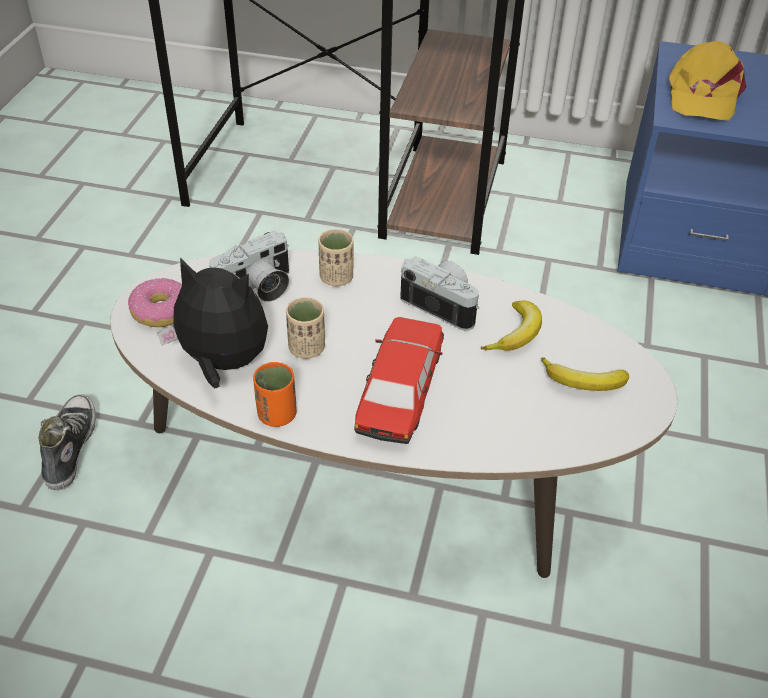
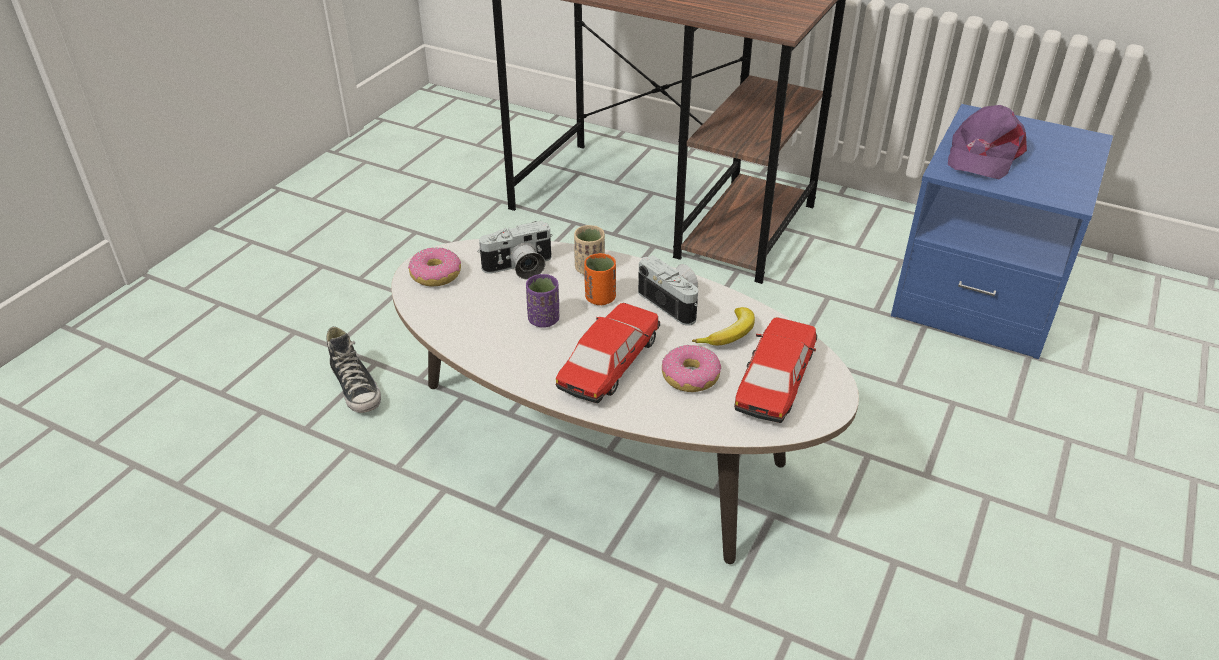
camera: 15 degrees right, 5 degrees down
(70, 447) = (356, 388): shoe -> shoe turned 135 degrees clockwise
(222, 363) = (470, 321): plush toy -> none
(277, 415) = (500, 366): orange cup -> orange cup (600, 298)
(307, 348) = (544, 320): beige cup -> purple cup
(493, 392) = (690, 377): none -> donut
(583, 383) = (775, 382): banana -> toy car
(702, 95) = (983, 154): yellow cap -> purple cap

